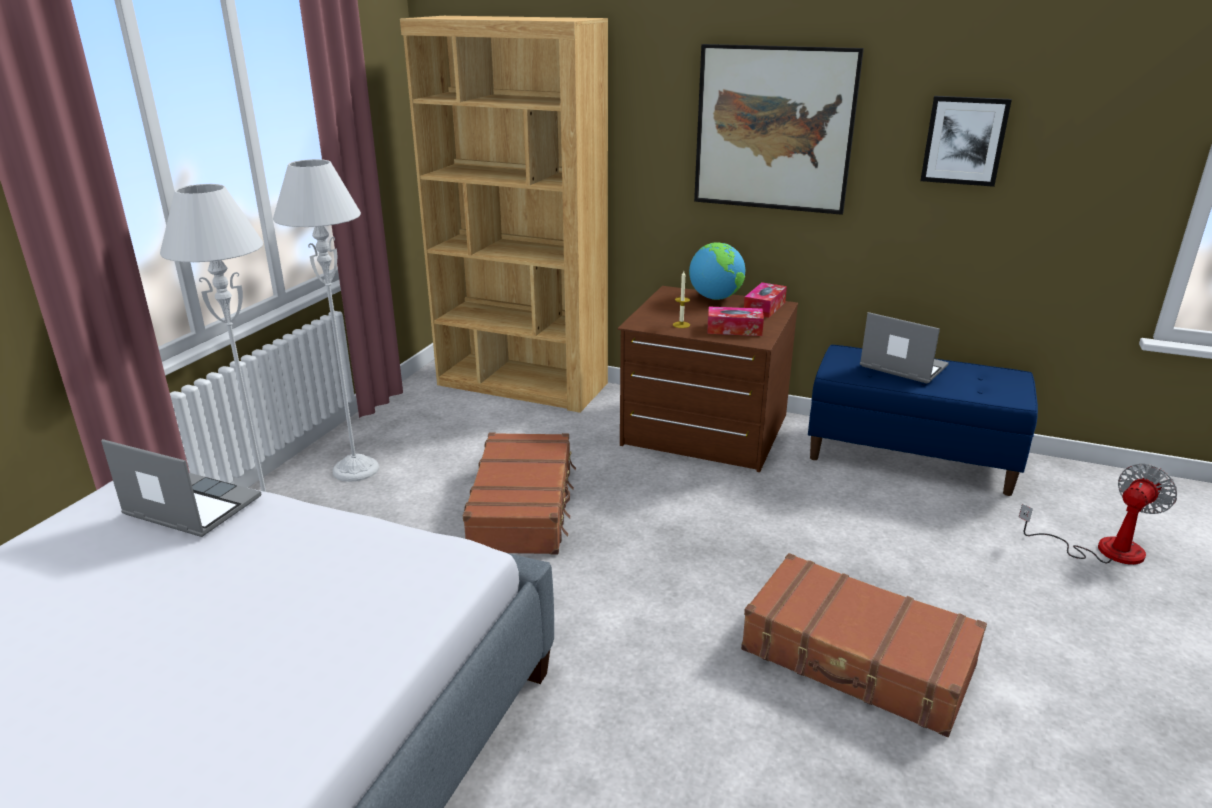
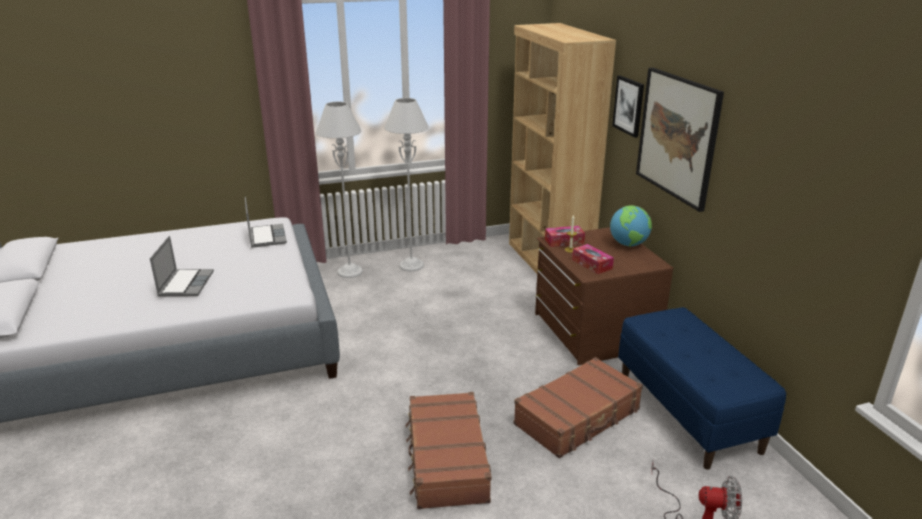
camera: 50 degrees right, 0 degrees up
(523, 507) = (442, 316): brown suitcase -> brown suitcase (578, 417)
(764, 307) = (642, 261): tissue box -> tissue box (564, 241)
(901, 367) = (694, 339): laptop -> laptop (185, 284)
(964, 140) = (770, 180): picture -> picture (629, 106)

